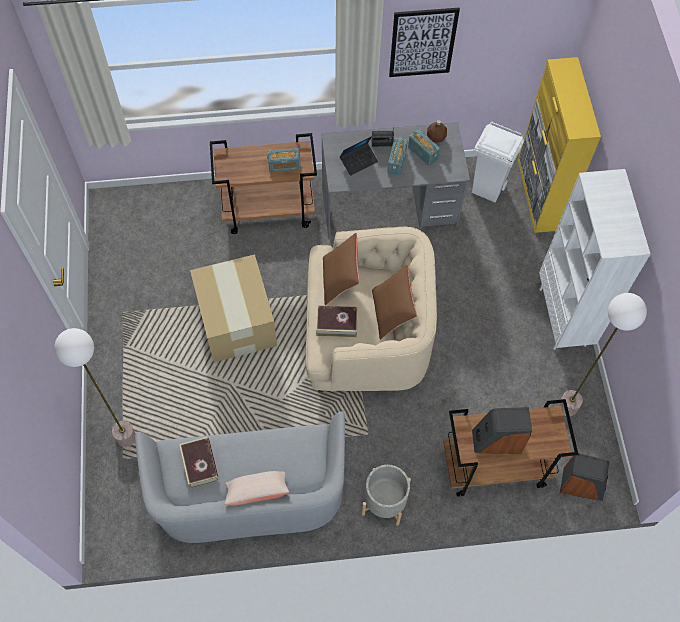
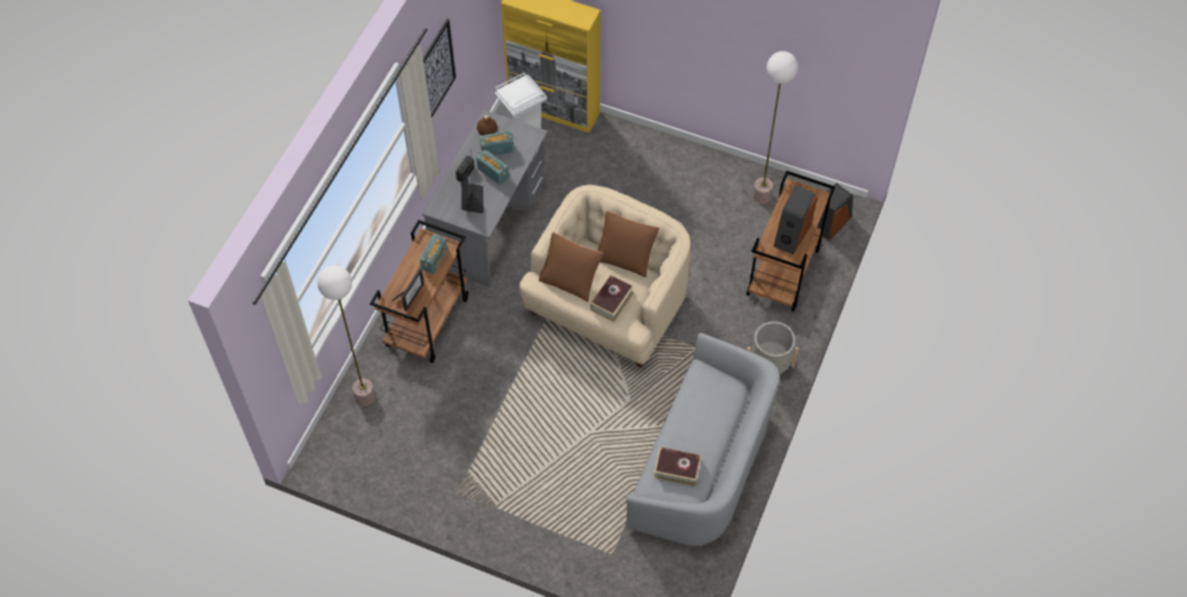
camera: 60 degrees left, 5 degrees down
(126, 437) = (592, 543): floor lamp -> floor lamp (365, 397)
(237, 320) = (528, 400): cardboard box -> none
(239, 167) = (411, 295): none -> picture frame
(257, 494) = (729, 436): beige pillow -> none
(563, 317) = (681, 156): white bookcase -> none

